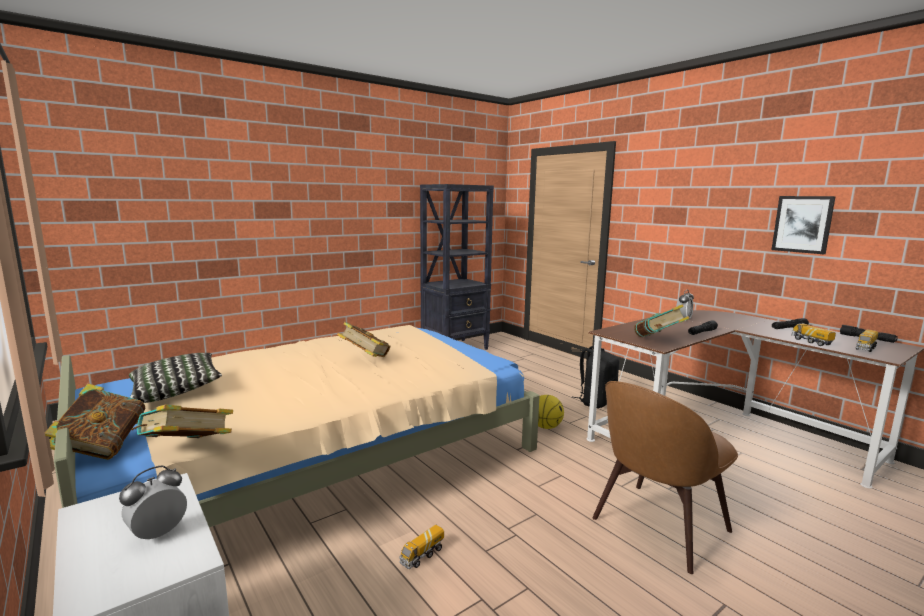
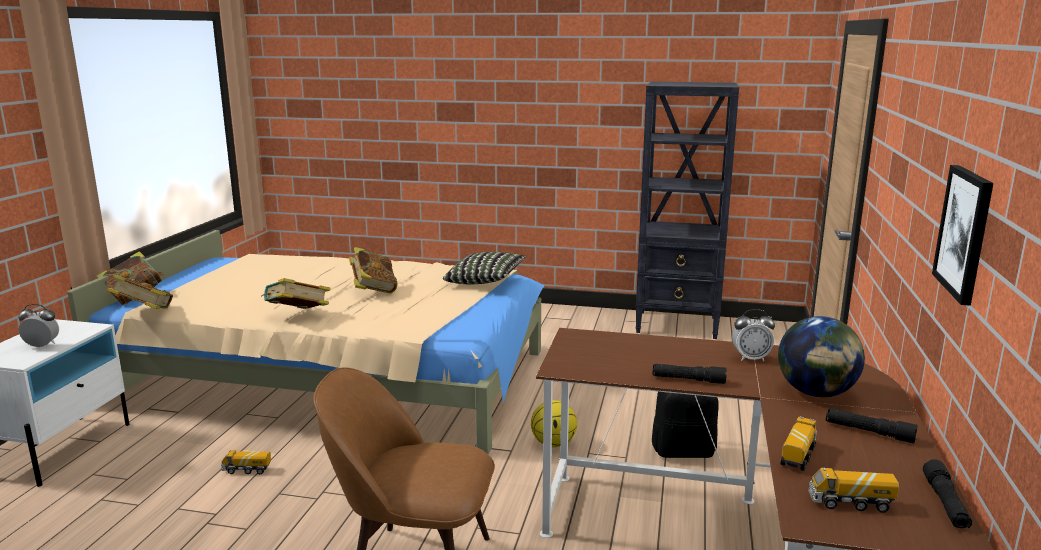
camera: 50 degrees right, 5 degrees up
(176, 391) = (229, 275): pillow -> pillow (485, 281)
(658, 341) = (584, 365): book -> book (297, 316)
(737, 323) = (816, 393): none -> globe

